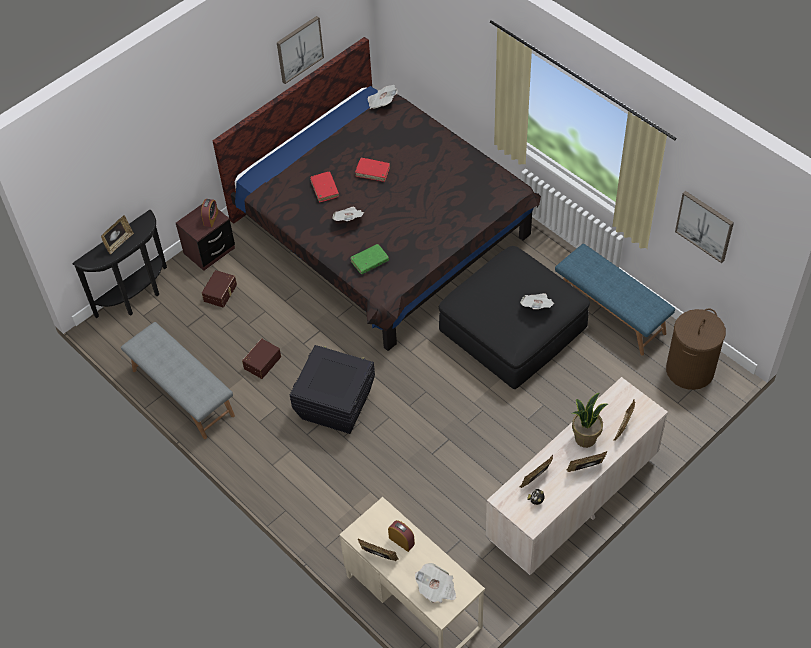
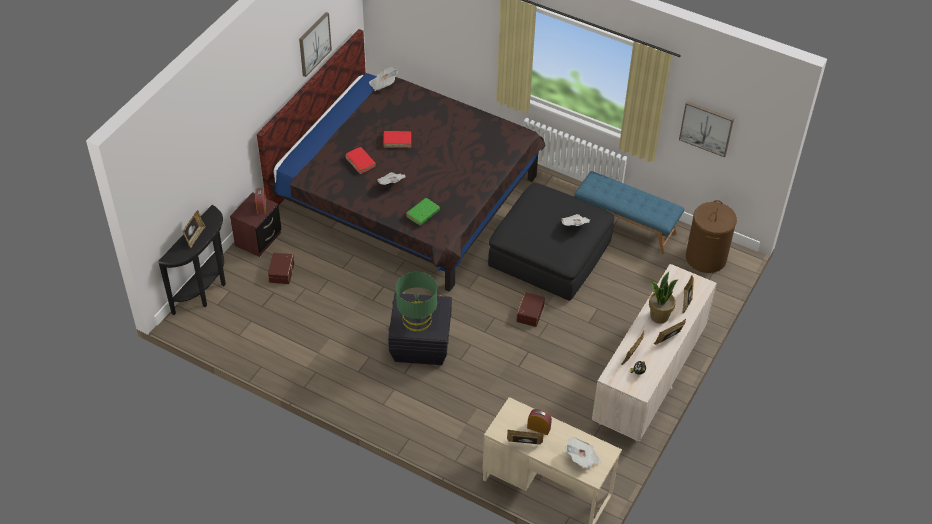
camera: 20 degrees left, 5 degrees down
(182, 393) = (278, 362): grey bench -> none
(261, 362) = (341, 322): brown storage box -> brown storage box (529, 313)
(326, 381) = (417, 320): none -> green table lamp

